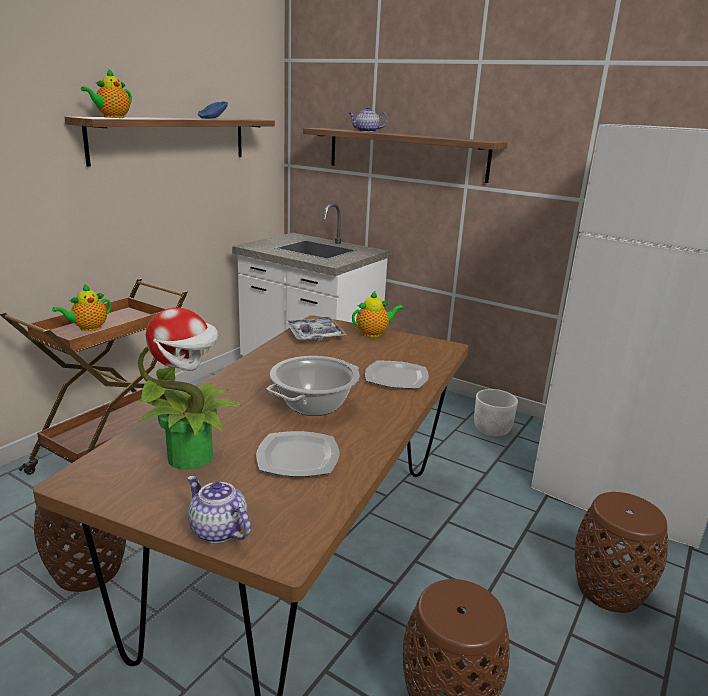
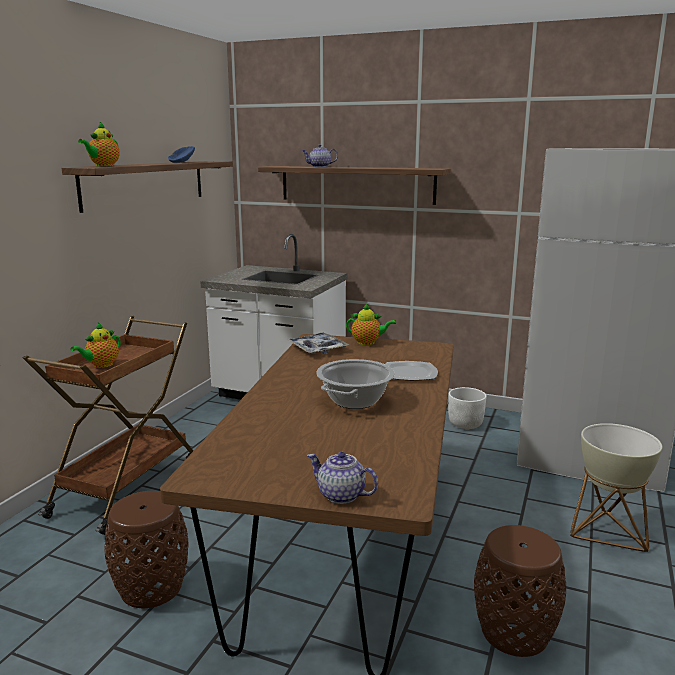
camera: 10 degrees left, 5 degrees down
(192, 457) = (280, 449): potted plant -> none
(298, 456) = (369, 438): plate -> none
(374, 333) = (368, 342): teapot -> teapot turned 45 degrees clockwise
(609, 589) = (608, 532): brown stool -> planter

